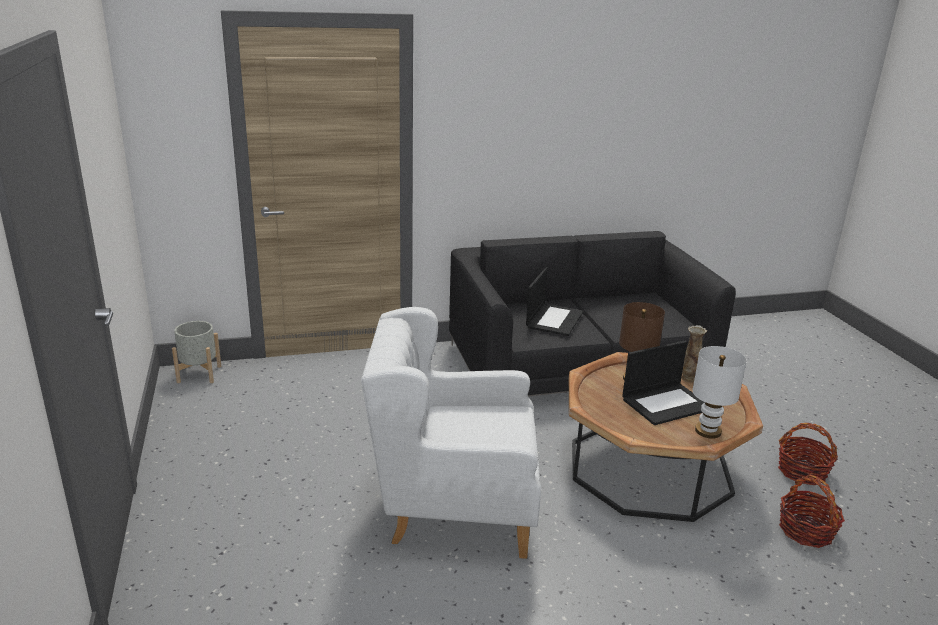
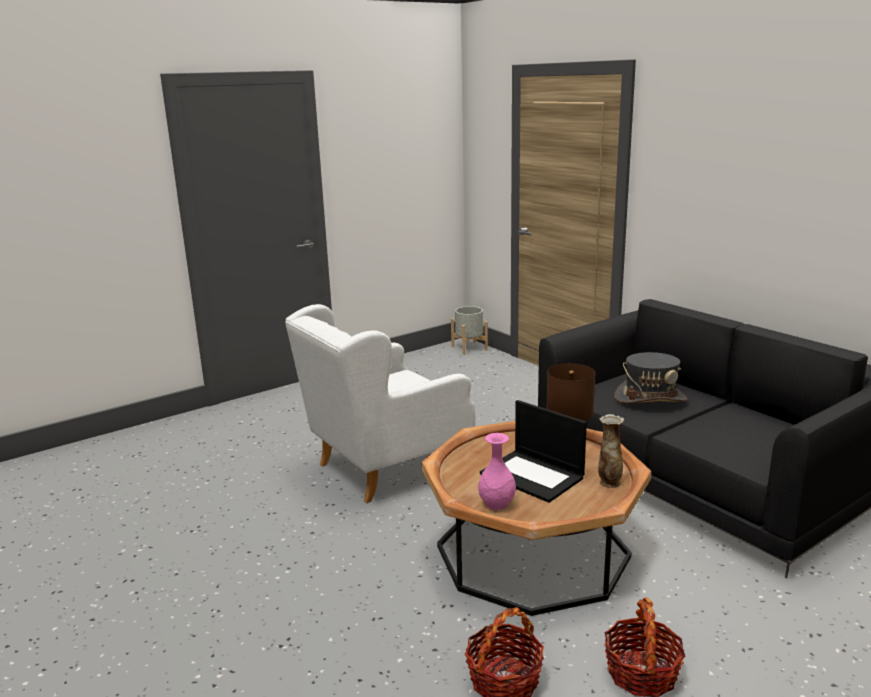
camera: 70 degrees right, 5 degrees down
(453, 509) = (385, 468): white armchair -> white armchair turned 105 degrees counterclockwise
(554, 319) = (650, 398): laptop -> grey hat
(708, 431) = (496, 504): white table lamp -> pink vase

